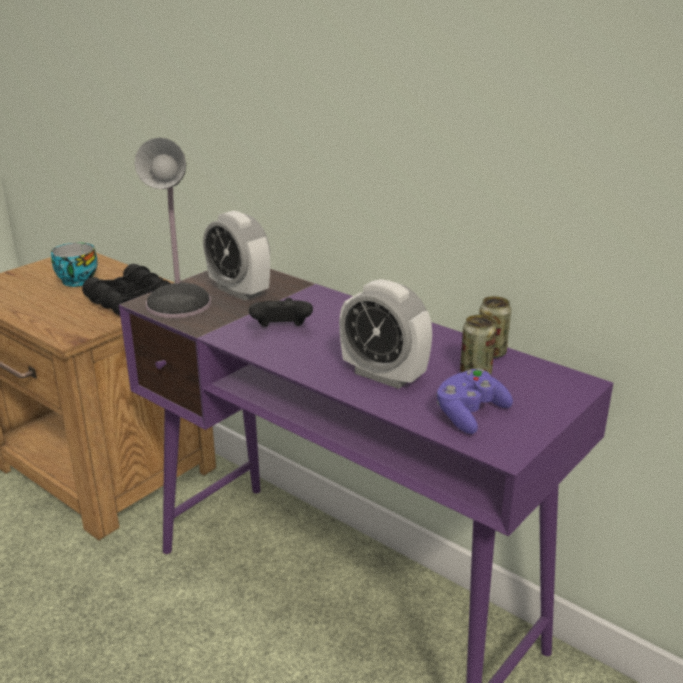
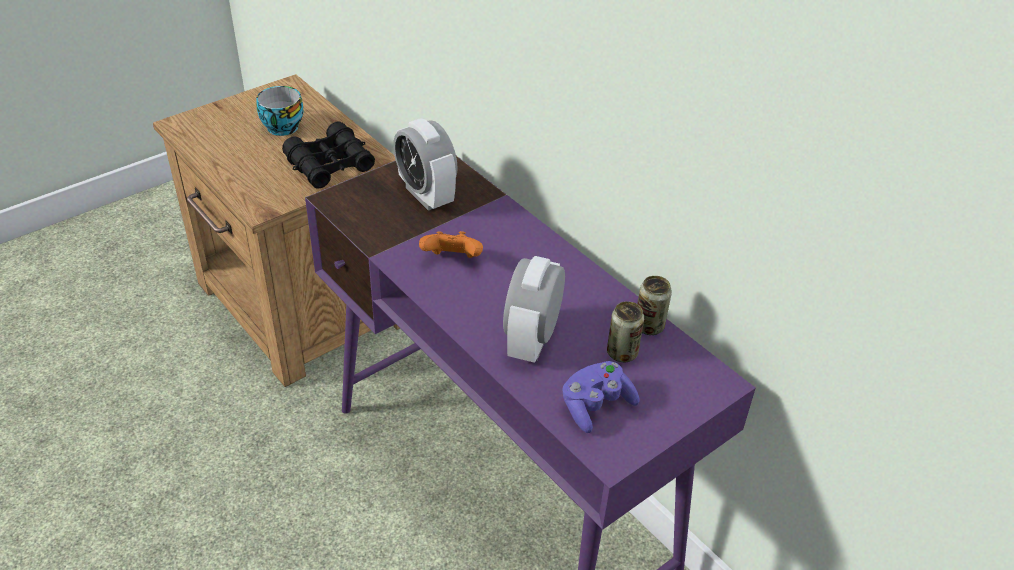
camera: 10 degrees right, 15 degrees up
(180, 302) = (364, 203): table lamp -> none
(281, 330) = (452, 260): black game controller -> orange game controller
(383, 375) = (532, 340): alarm clock -> alarm clock turned 60 degrees clockwise

